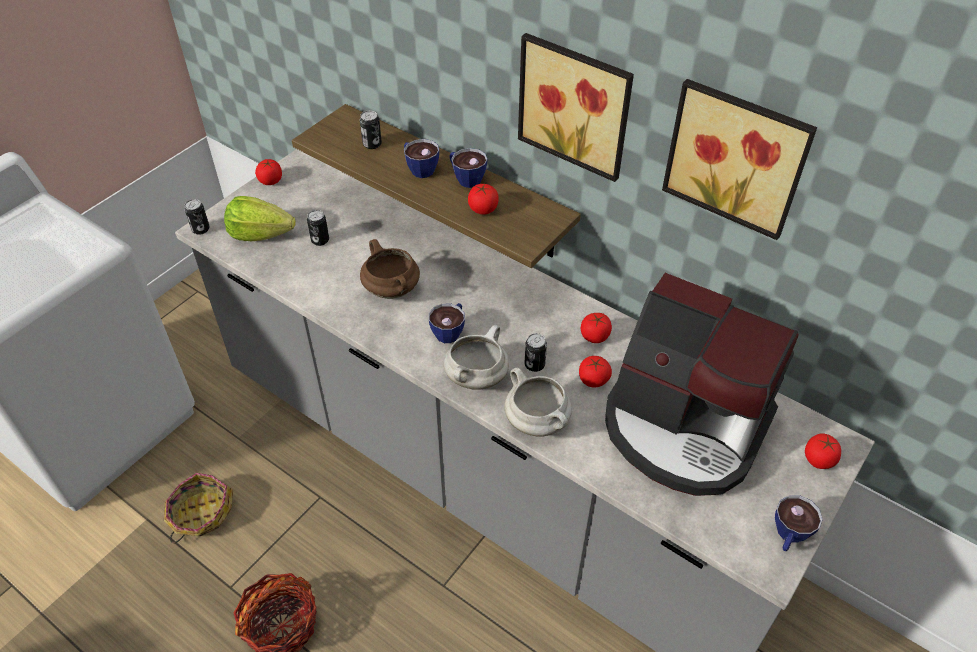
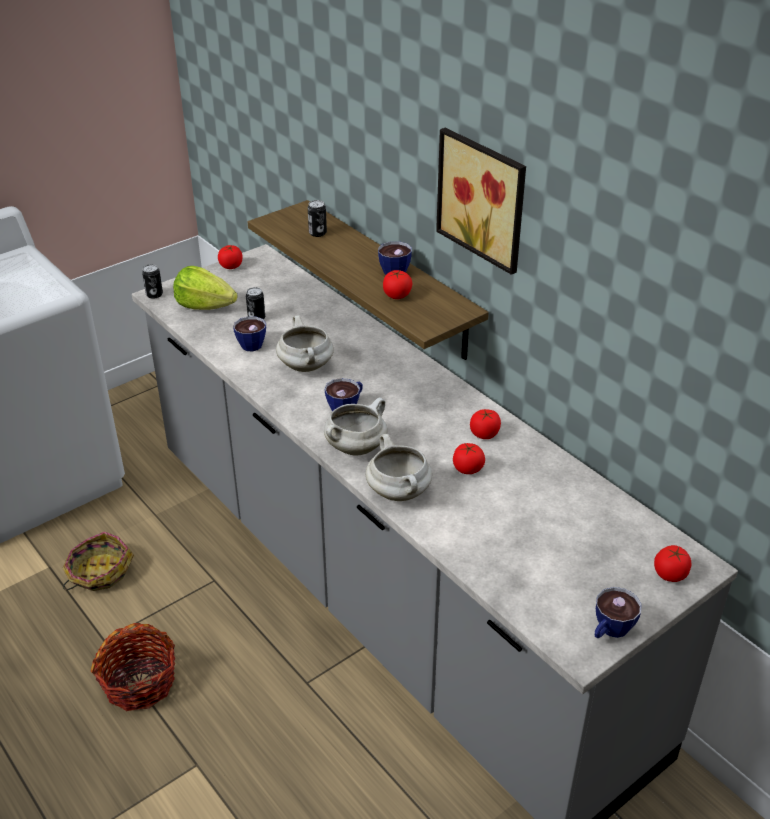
camera: 15 degrees right, 10 degrees down
(392, 290) = (306, 367): brown cooking pot -> white cooking pot
(419, 168) = (352, 257): cup -> cup (249, 343)
(534, 365) = (415, 447): can -> none
(684, 427) = (542, 522): coffee machine -> none
(737, 156) = (610, 249): picture -> none

